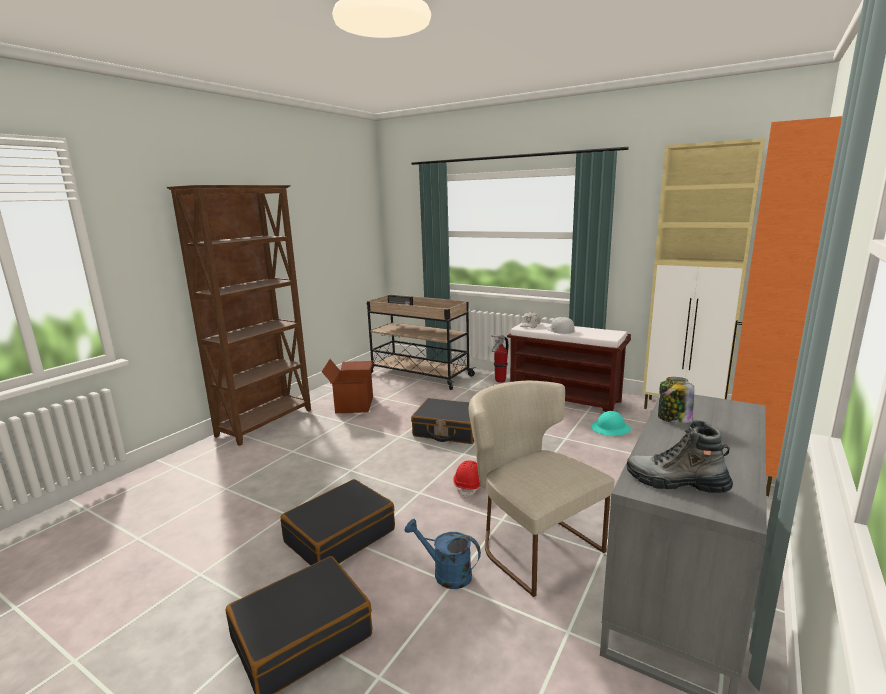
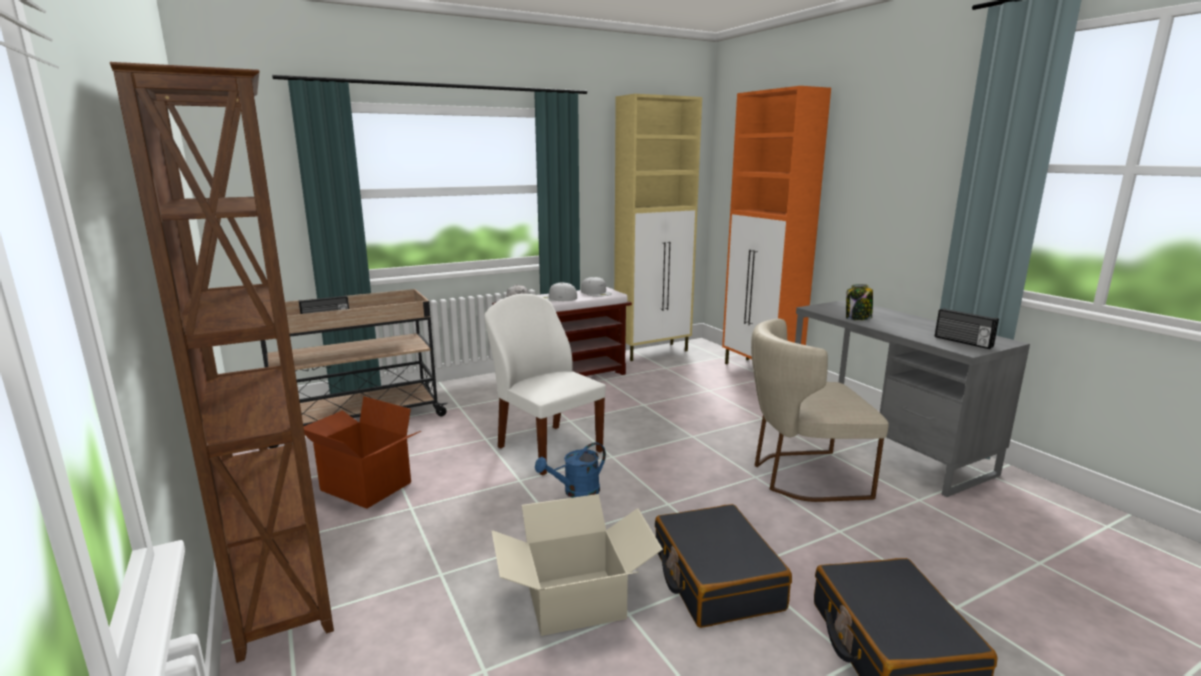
camera: 60 degrees left, 0 degrees up
(289, 494) = (576, 602): none -> cardboard box
(446, 573) = (823, 530): blue watering can -> blue watering can (576, 492)
(448, 430) = (548, 448): black suitcase -> white chair
(470, 486) = (682, 473): red hard hat -> none
(500, 381) = (470, 387): fire extinguisher -> none
(600, 333) = (596, 292): none -> white cap
(610, 429) = (650, 384): turquoise hard hat -> none
(675, 483) = (962, 342): boot -> radio

